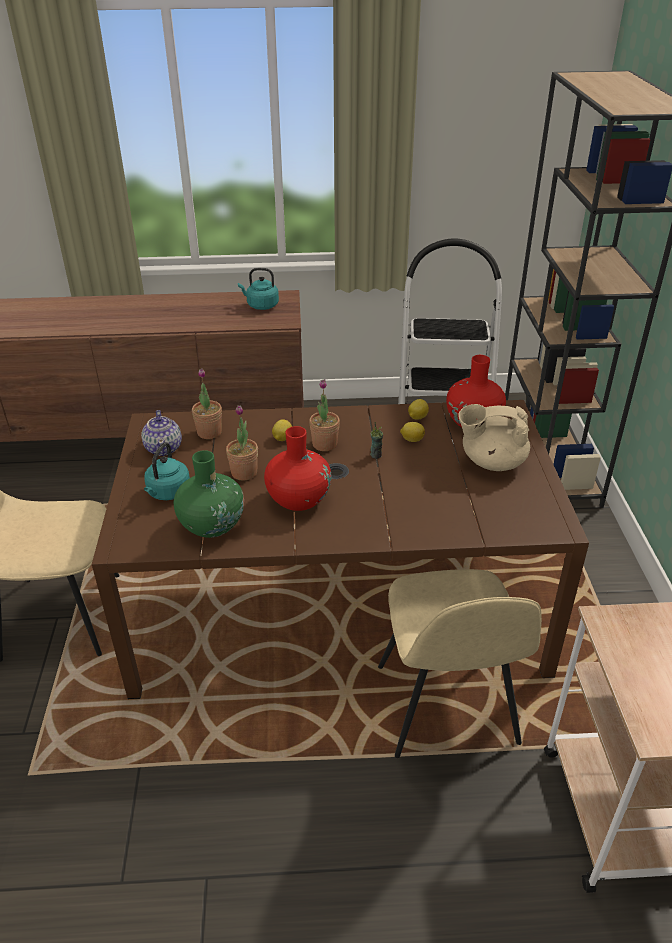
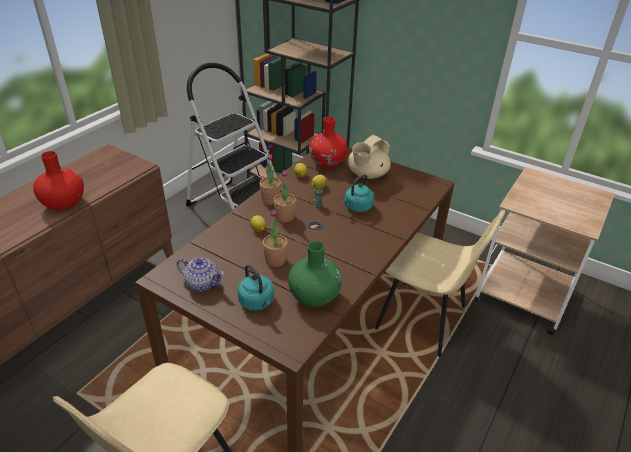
camera: 55 degrees left, 0 degrees up
(209, 432) = (211, 255): potted plant -> potted plant (270, 200)
(261, 305) = (101, 165): turquoise kettle -> turquoise kettle (357, 207)
(298, 499) = (327, 251): red vase -> red vase (64, 203)

